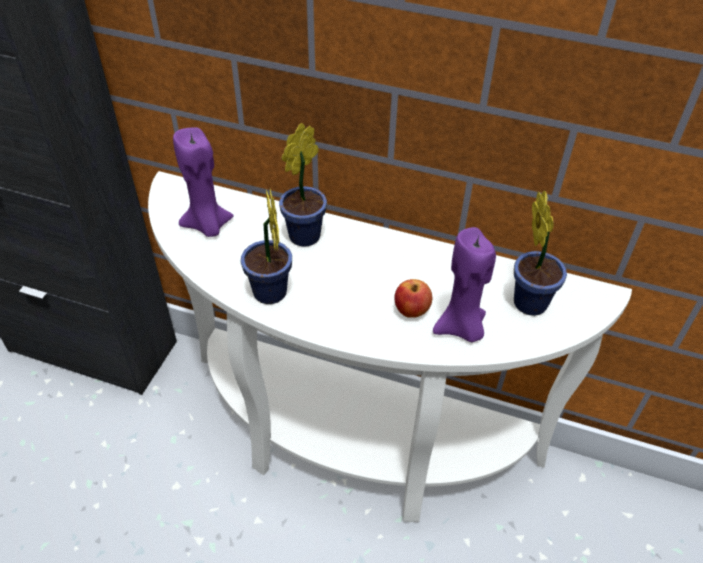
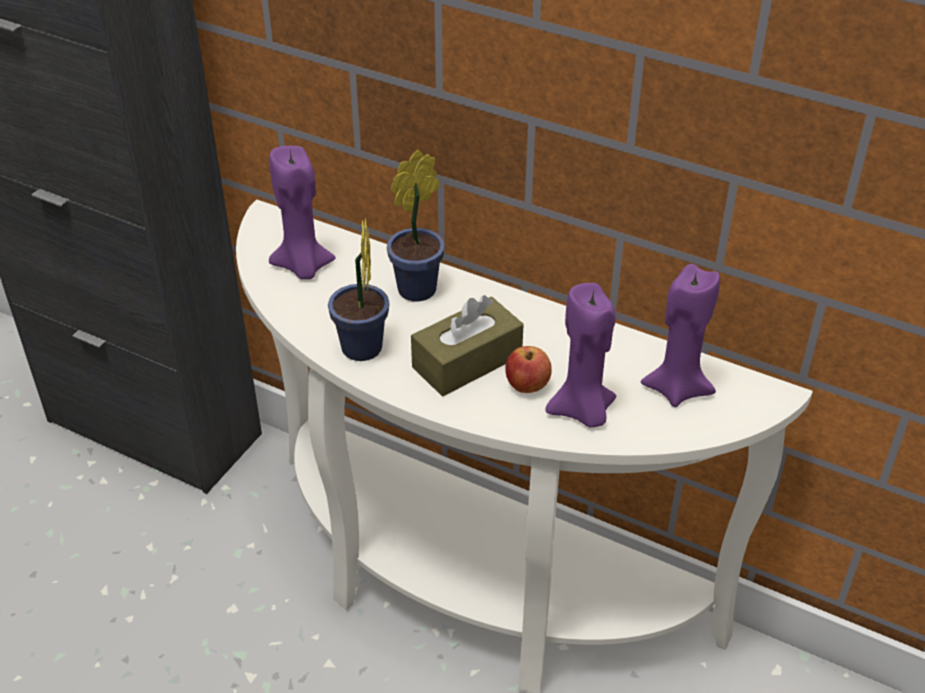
camera: 10 degrees right, 5 degrees down
(358, 294) = (467, 361): none -> brown tissue box
(529, 299) = (676, 389): potted plant -> purple candle

